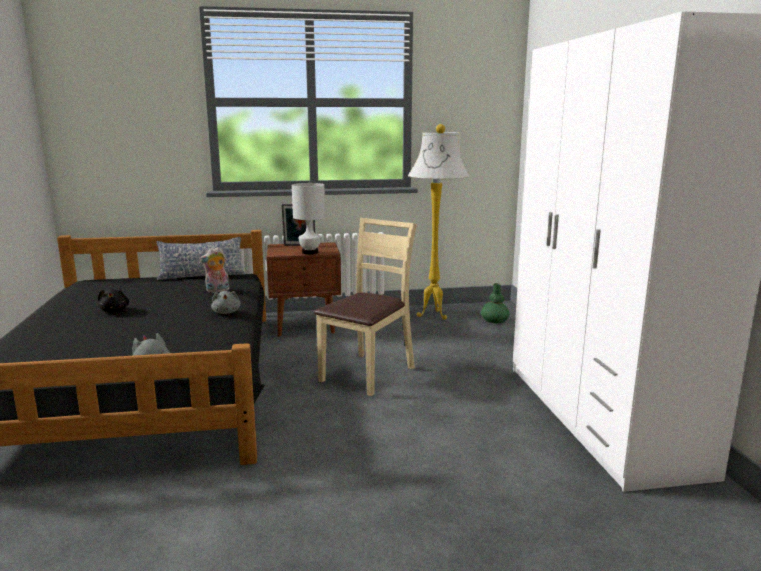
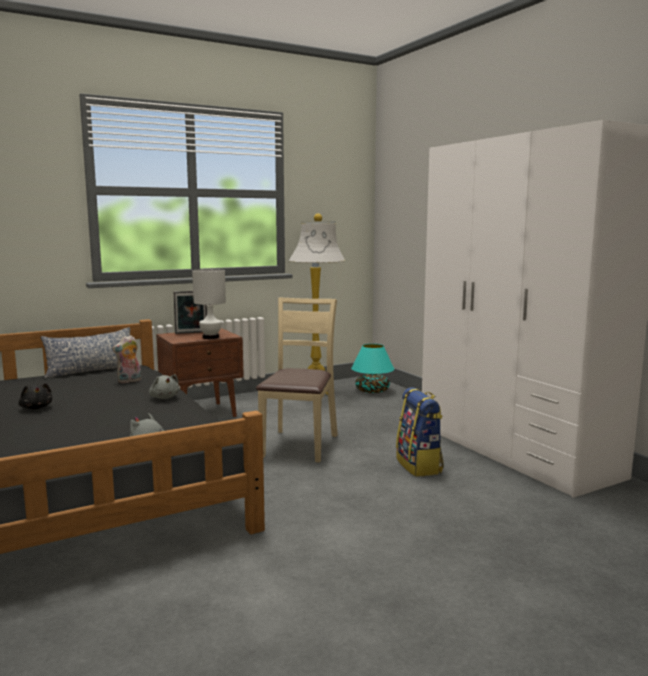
camera: 20 degrees left, 5 degrees down
(472, 418) = (419, 466): none -> backpack
(495, 320) = (372, 391): green vase -> turquoise table lamp

